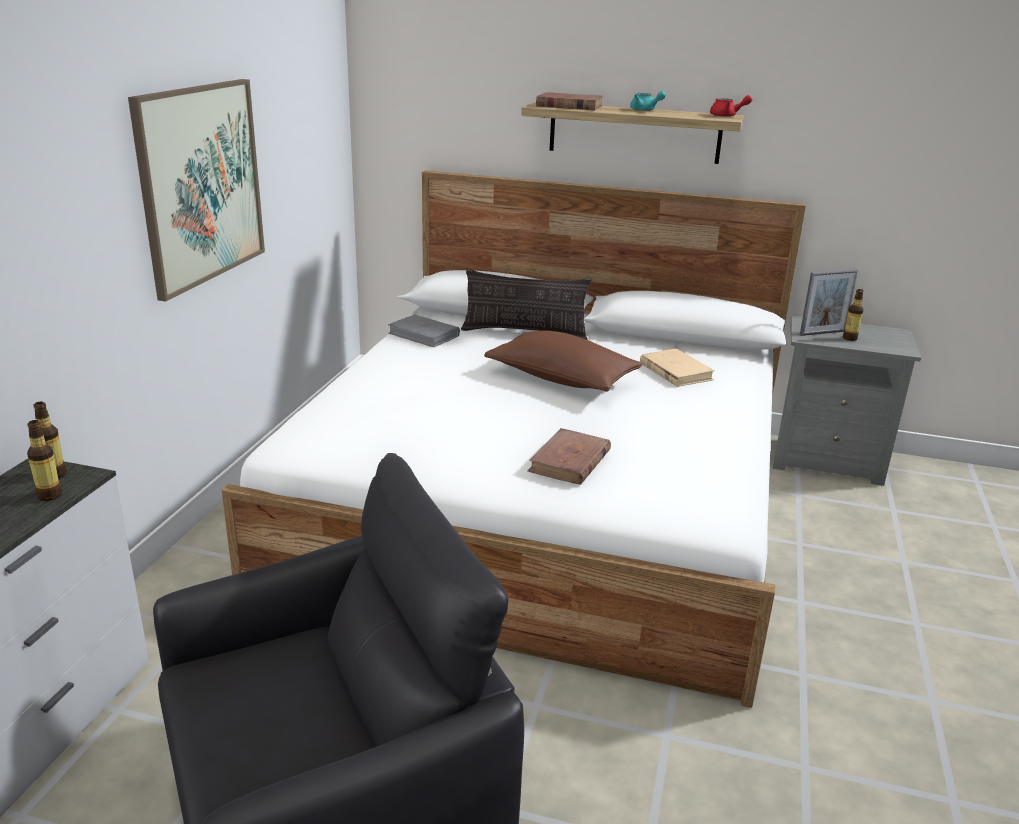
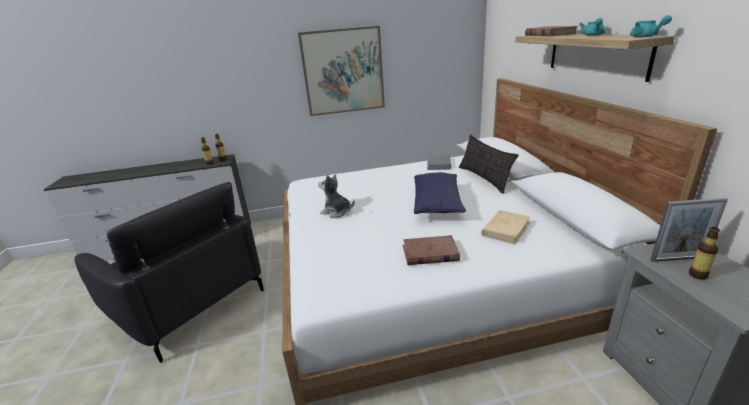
camera: 65 degrees right, 0 degrees up
(487, 446) = (336, 212): none -> plush toy
(561, 379) = (437, 203): brown pillow -> blue pillow
(569, 461) = (339, 233): brown book -> brown book (430, 253)
(727, 116) = (646, 36): red teapot -> turquoise teapot
(822, 333) = (678, 259): picture frame -> picture frame turned 45 degrees counterclockwise

